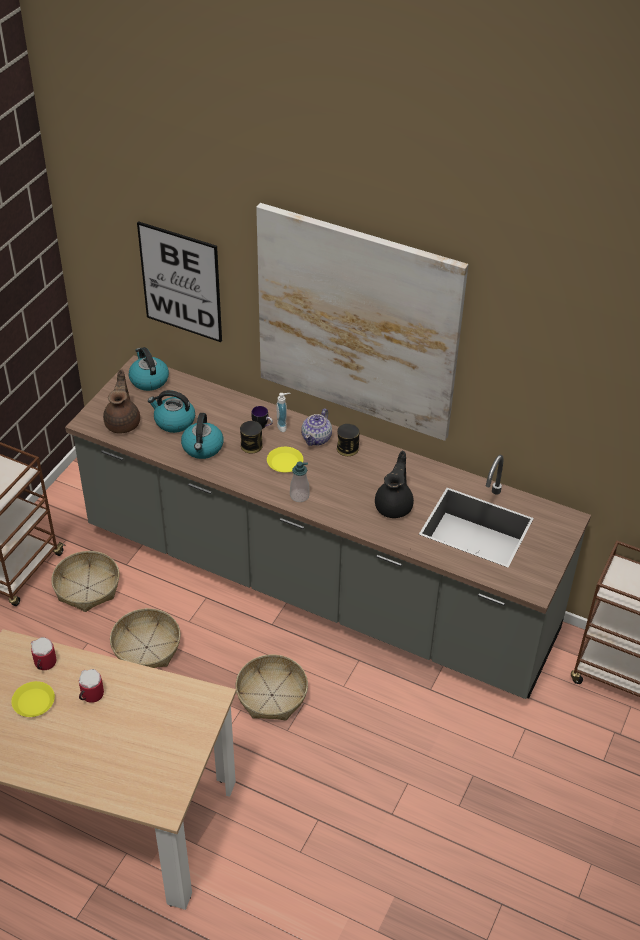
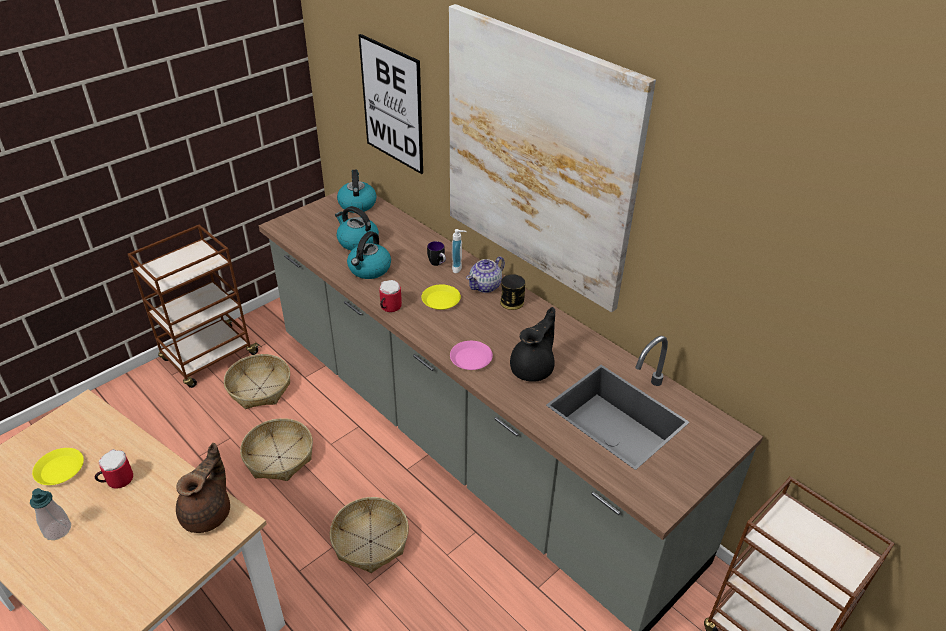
camera: 20 degrees right, 5 degrees down
(43, 664) = (97, 434): mug -> mug (388, 307)
(123, 422) = (311, 233): brown teapot -> brown teapot (208, 513)
(251, 445) = (417, 278): can -> none
(299, 496) = (437, 334): soap dispenser -> soap dispenser (57, 530)
(339, 511) = (471, 359): none -> pink plate

